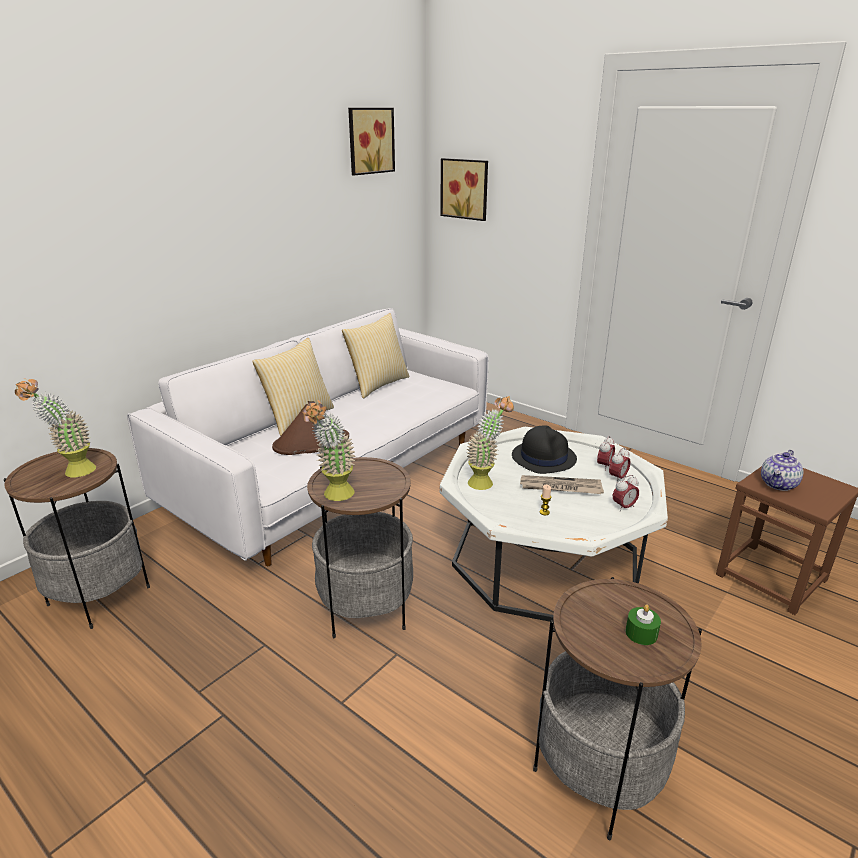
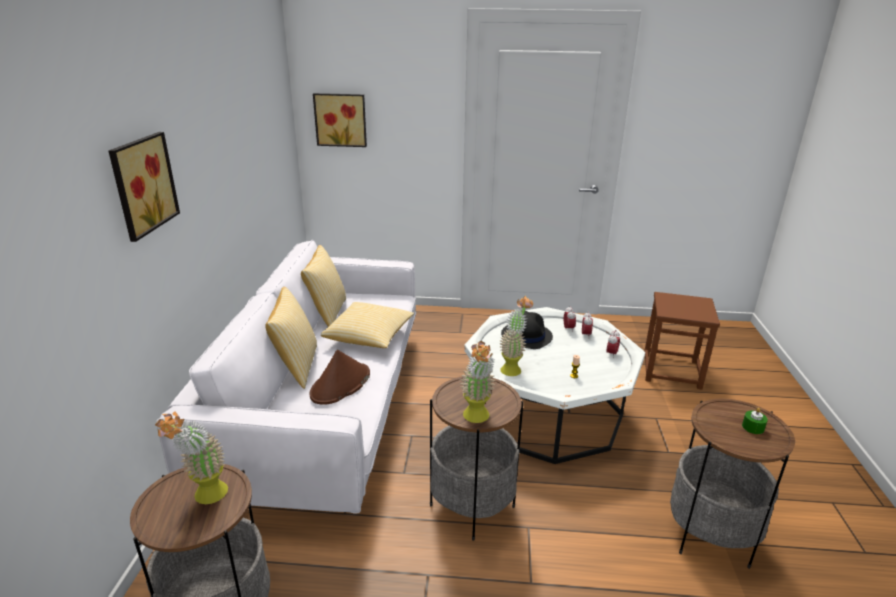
camera: 35 degrees left, 0 degrees up
(369, 141) = (263, 84): picture -> picture (141, 184)
(387, 413) = (369, 337): none -> pillow
(560, 487) = (562, 354): newspaper -> none
(778, 484) = (676, 309): teapot -> none

